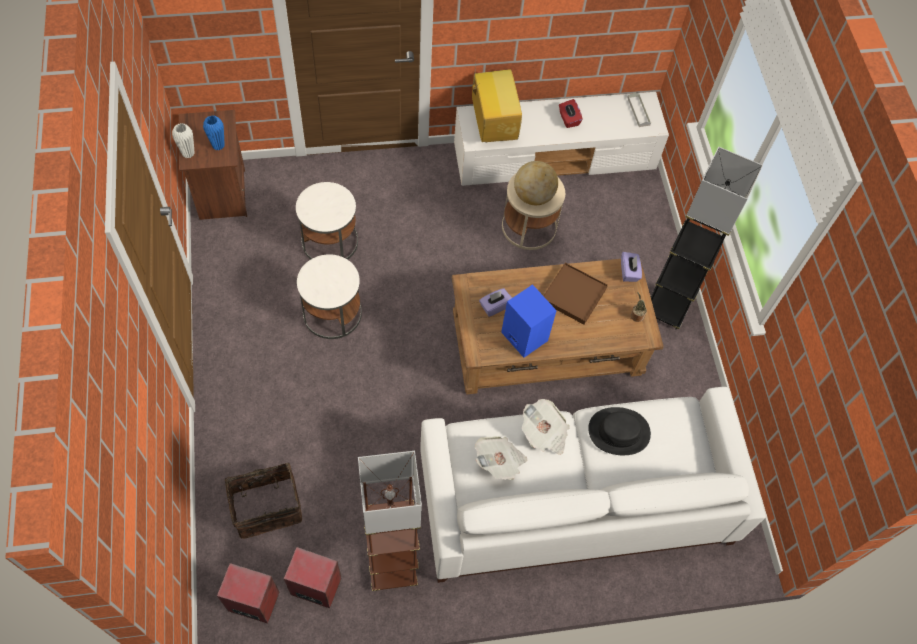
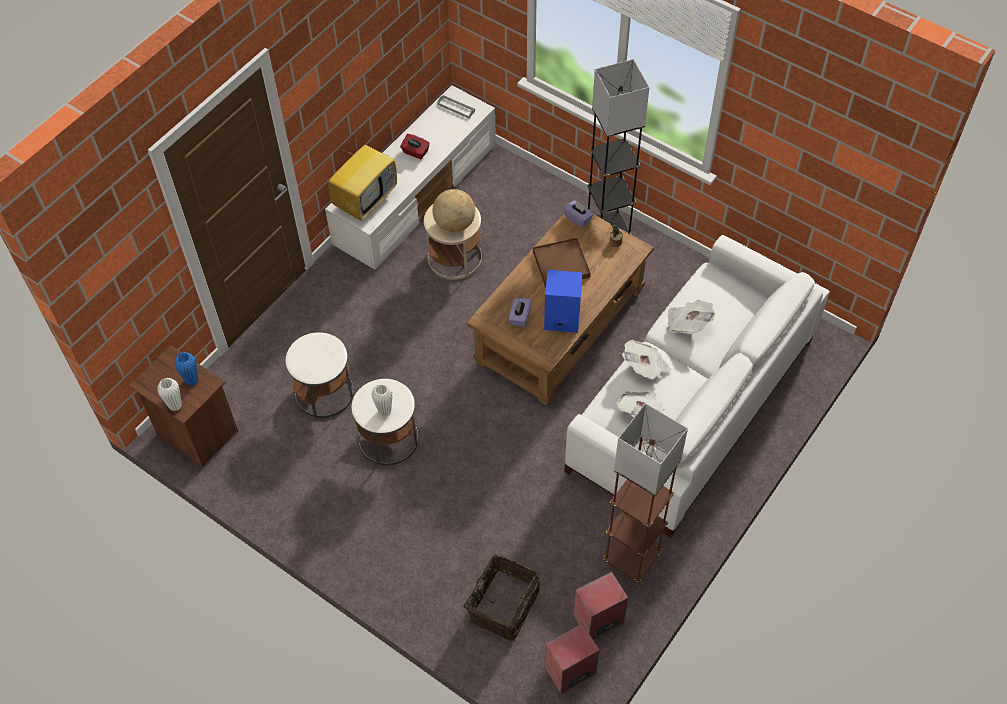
camera: 40 degrees left, 5 degrees down
(323, 286) = (384, 411): none -> white vase
(492, 124) = (365, 199): television -> television turned 90 degrees clockwise
(619, 431) = (687, 323): black hat -> newspaper

